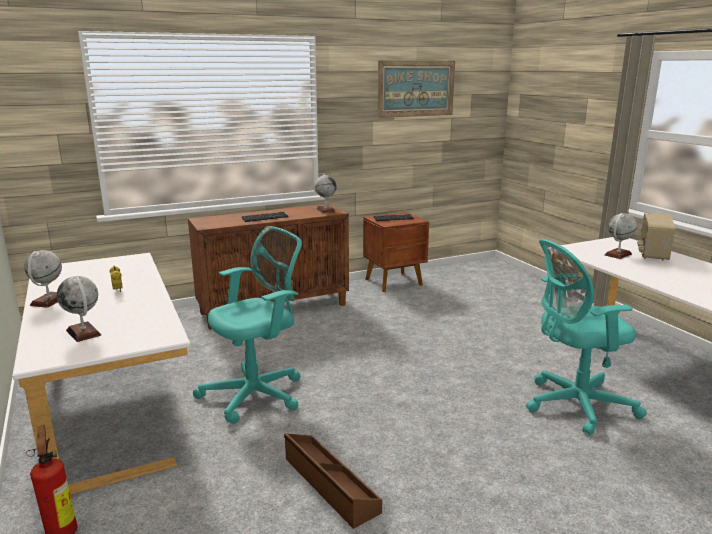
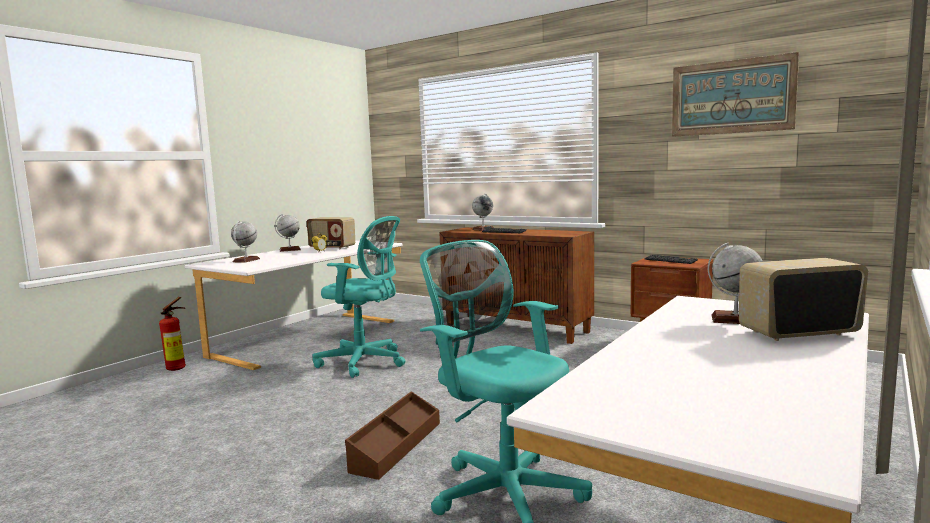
camera: 60 degrees right, 10 degrees down
(98, 281) = (331, 248): none -> radio
(325, 210) = (567, 233): globe -> globe (483, 229)
(329, 485) = (254, 414): brown storage box -> brown storage box (396, 446)

